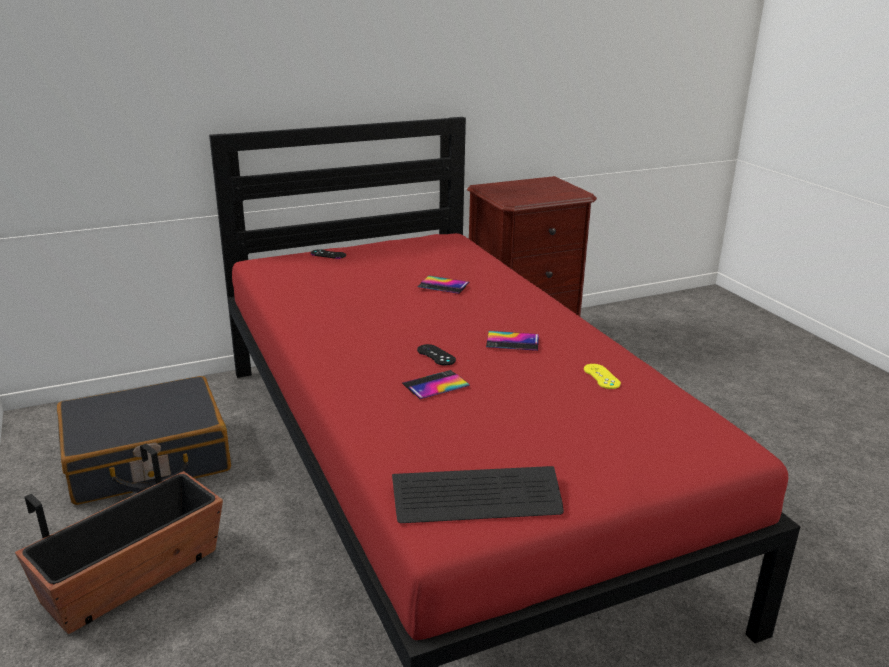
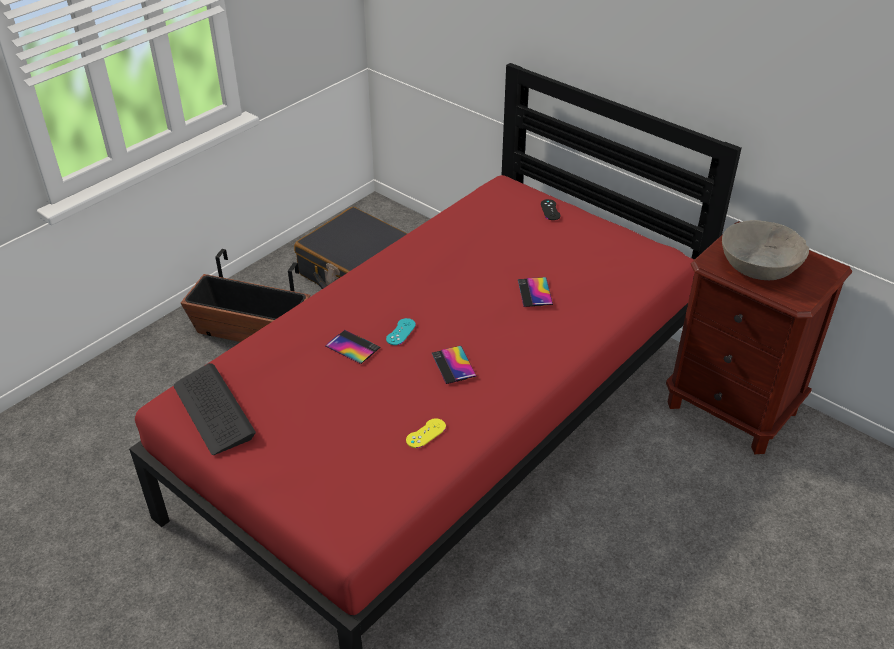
camera: 65 degrees right, 15 degrees up
(436, 355) = (401, 332): black game controller -> turquoise game controller
(530, 192) = (759, 265): none -> grey bowl

